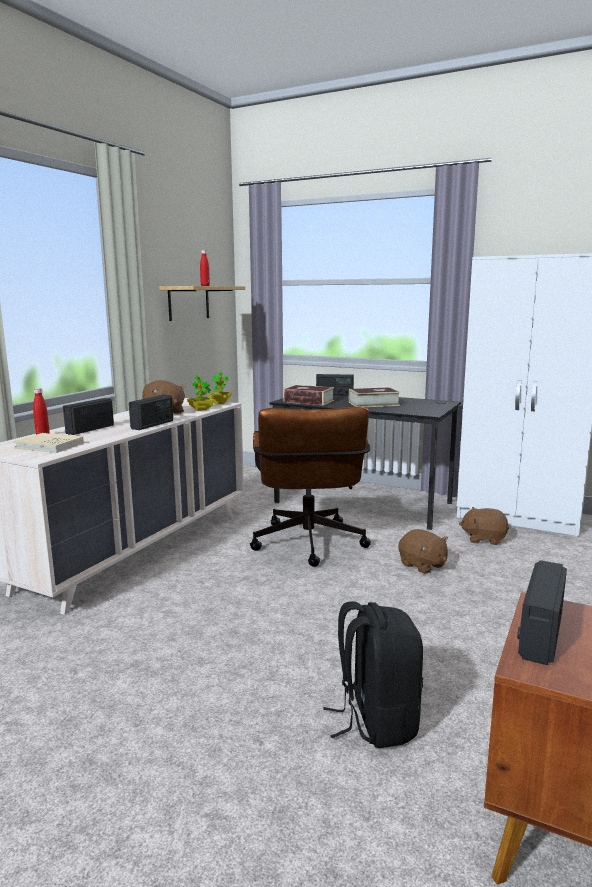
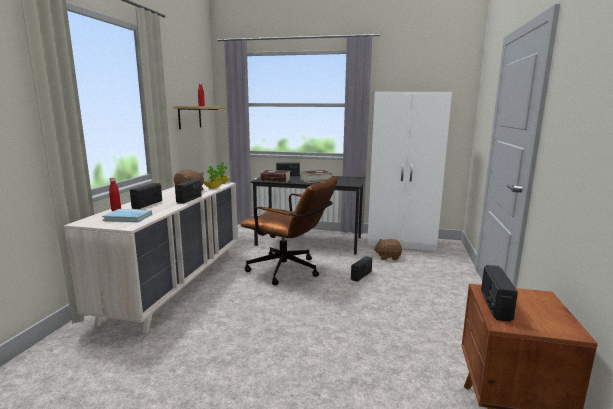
camera: 15 degrees left, 0 degrees up
(49, 445) = (128, 217): beige book -> blue book
(309, 547) = (289, 271): brown office chair -> brown office chair turned 45 degrees counterclockwise
(376, 720) = (378, 370): black backpack -> none
(422, 565) = (361, 276): brown plush toy -> radio

